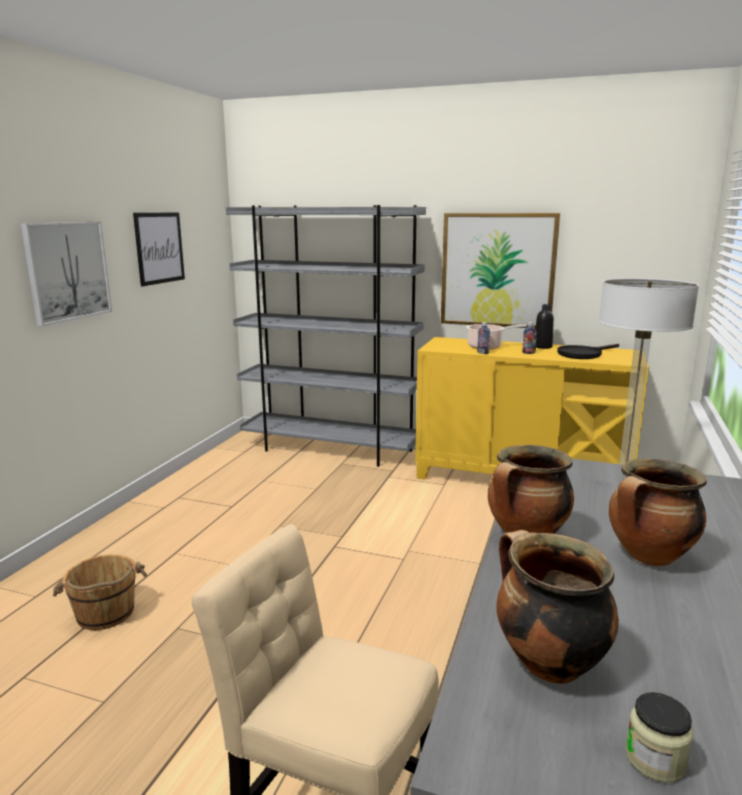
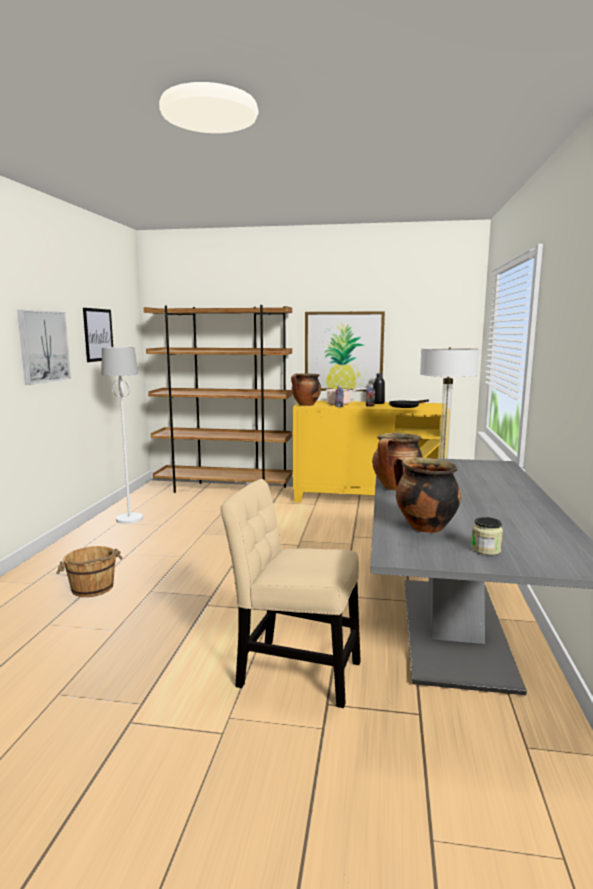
camera: 10 degrees left, 5 degrees down
(195, 492) = (129, 519): none -> white floor lamp
(330, 449) = (224, 489): grey bookcase -> brown bookcase
(649, 557) = (467, 491): cooking pot -> cooking pot (305, 405)

